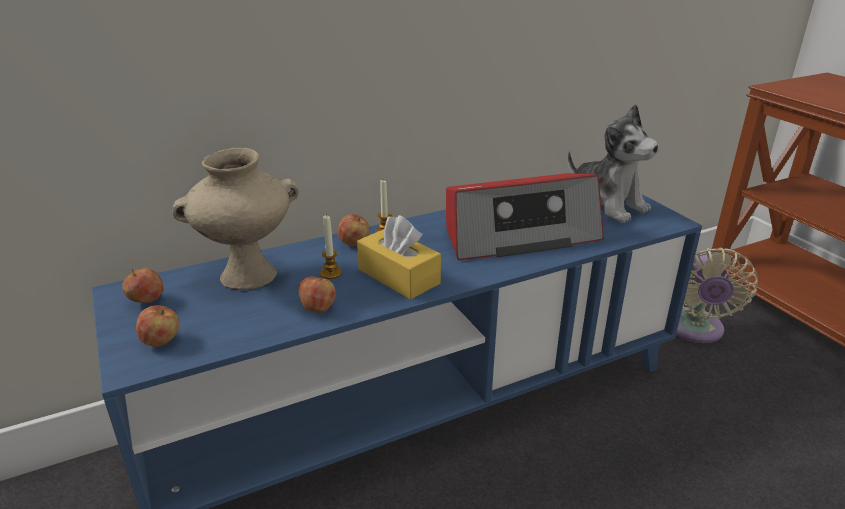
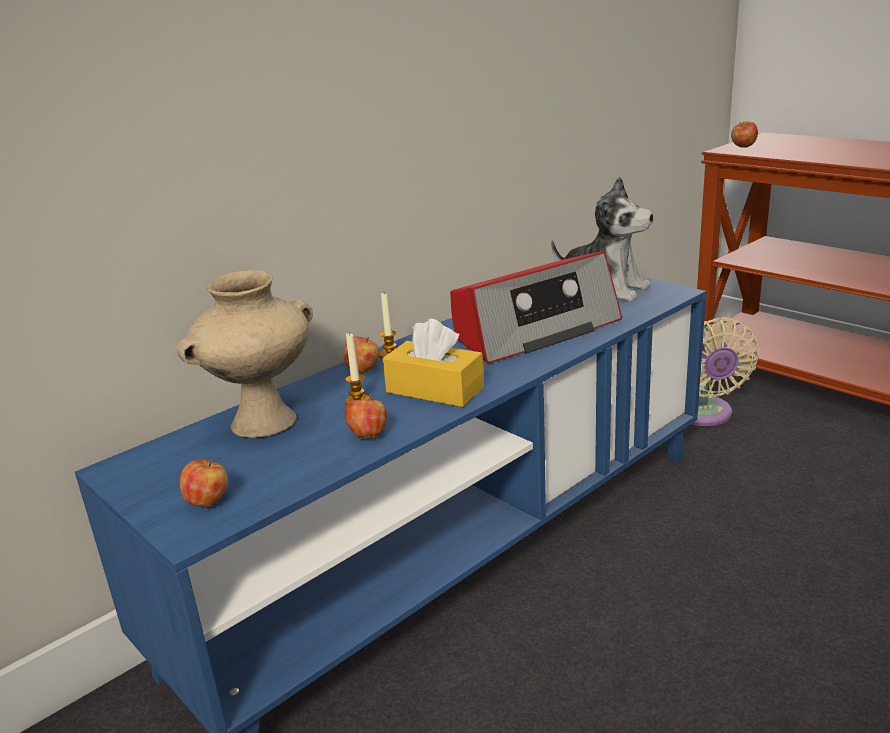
camera: 15 degrees left, 5 degrees down
(146, 301) = (158, 470): apple -> apple (743, 147)

